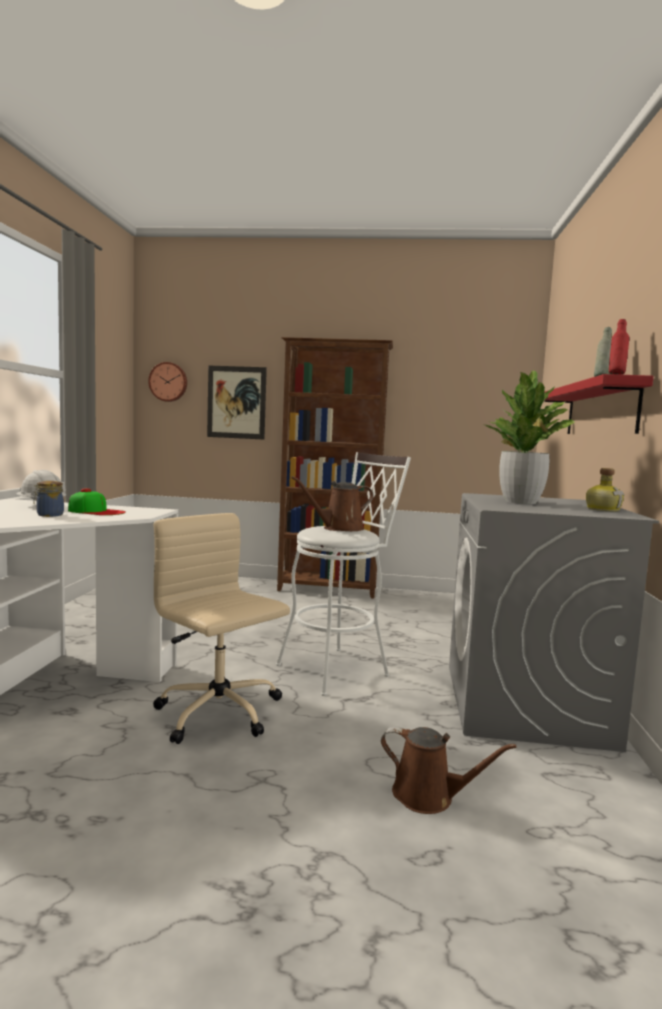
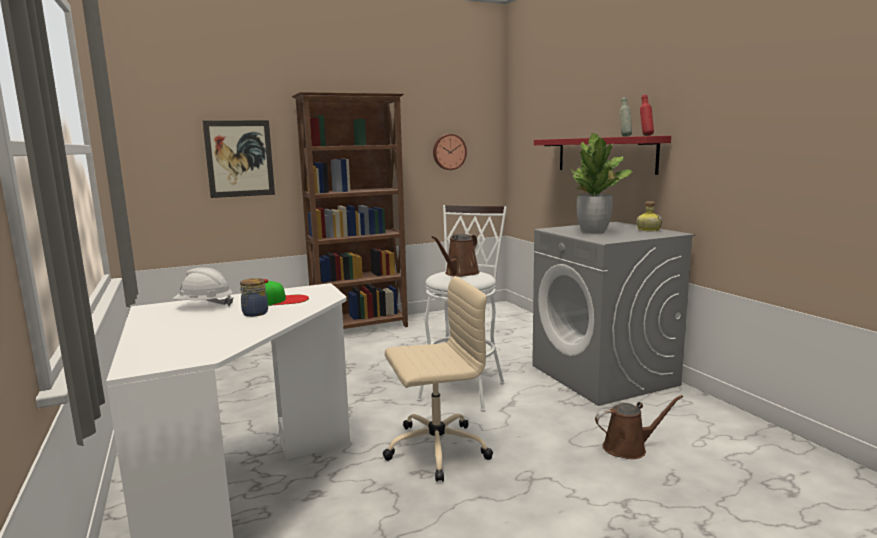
camera: 30 degrees left, 5 degrees up
(168, 382) = (154, 141): wall clock -> wall clock (449, 152)
(220, 713) = (435, 449): beige office chair -> beige office chair turned 150 degrees clockwise

